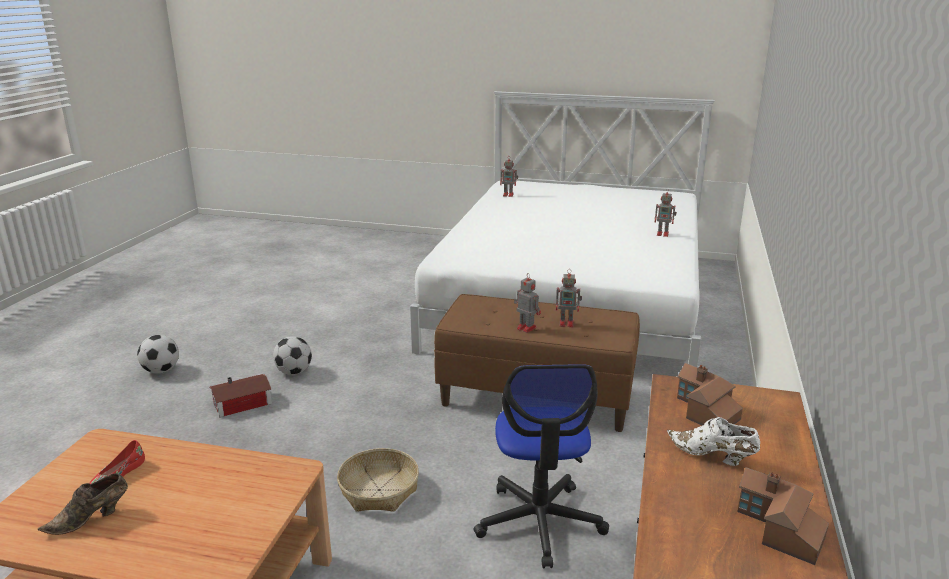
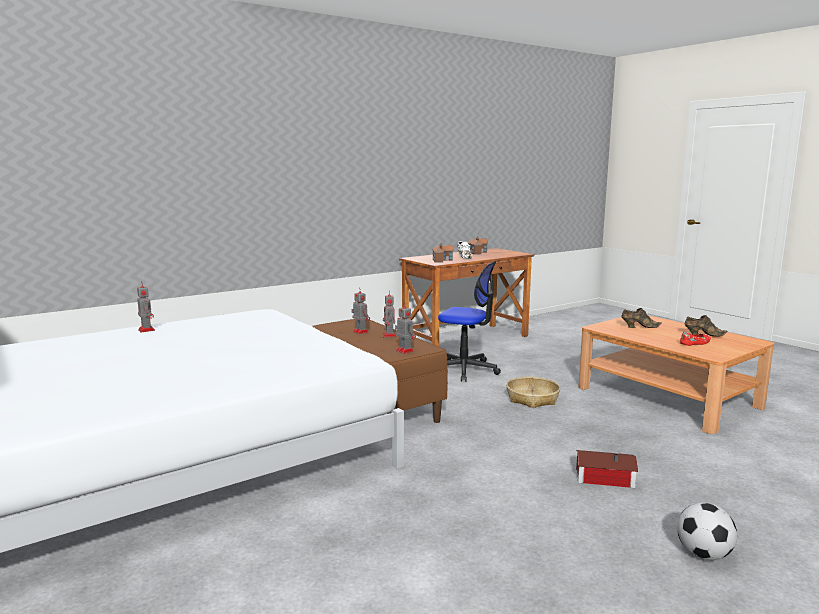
camera: 140 degrees left, 10 degrees down
(218, 506) = (639, 327): none -> brown shoe
(294, 372) = (536, 490): football -> none
(509, 195) = (47, 416): toy robot -> toy robot (404, 350)
(539, 522) = (465, 370): office chair -> office chair turned 75 degrees clockwise

